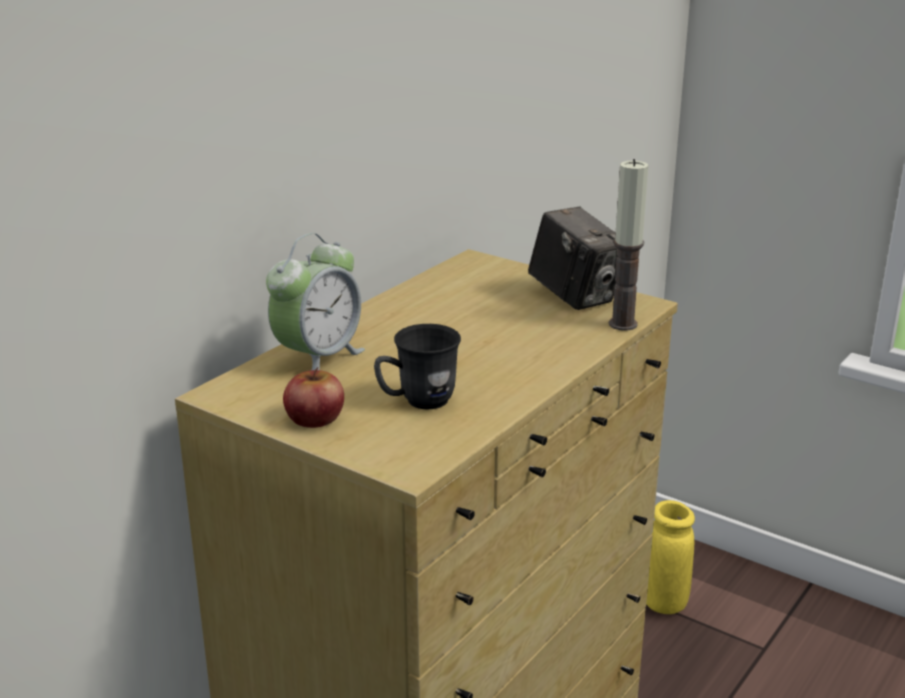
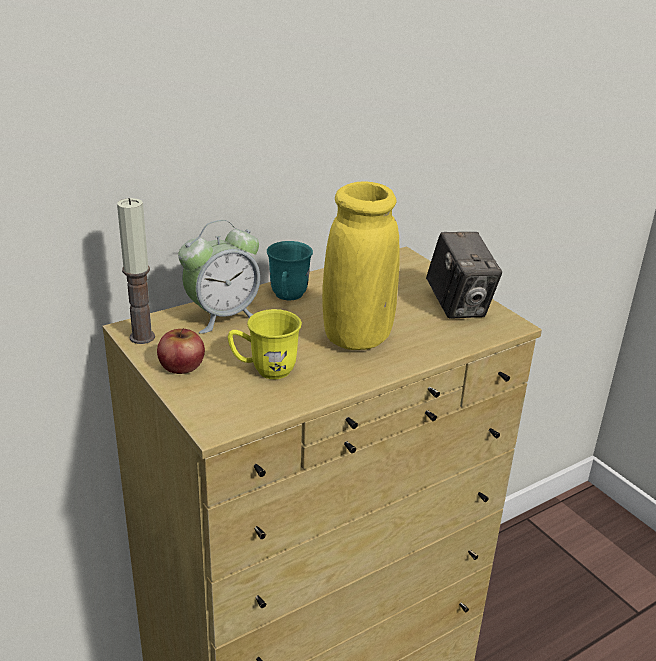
camera: 20 degrees right, 5 degrees up
(378, 324) = (288, 297): none -> turquoise mug
(417, 402) = (264, 370): grey mug -> yellow mug
(623, 324) = (478, 339): candle -> candle (142, 337)
(665, 602) = (572, 550): yellow vase -> yellow vase (358, 338)

